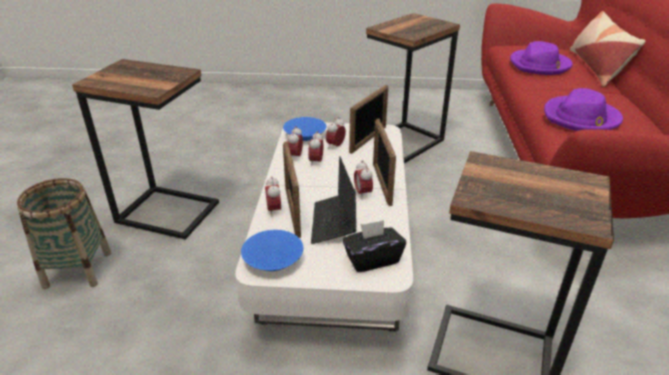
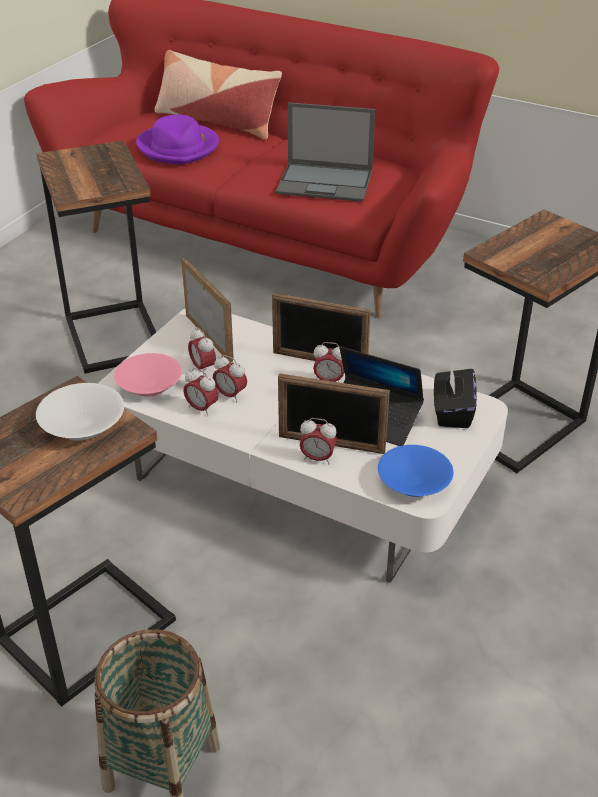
camera: 65 degrees left, 5 degrees up
(154, 80) = (81, 425): none -> white bowl
(305, 135) = (150, 384): blue bowl -> pink bowl
(581, 118) = (326, 182): purple hat -> laptop

